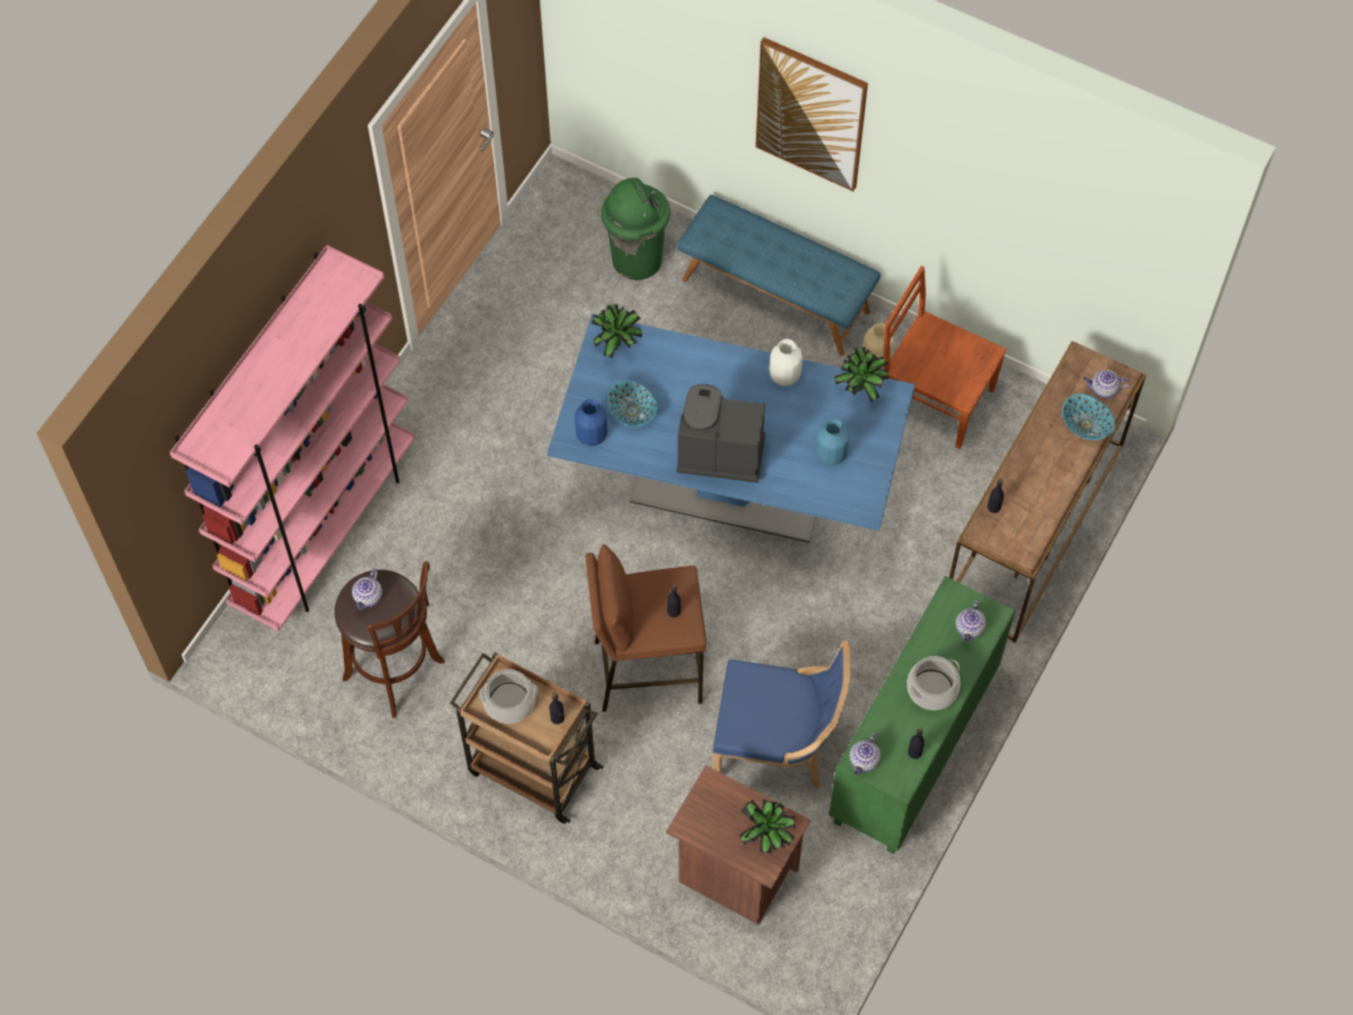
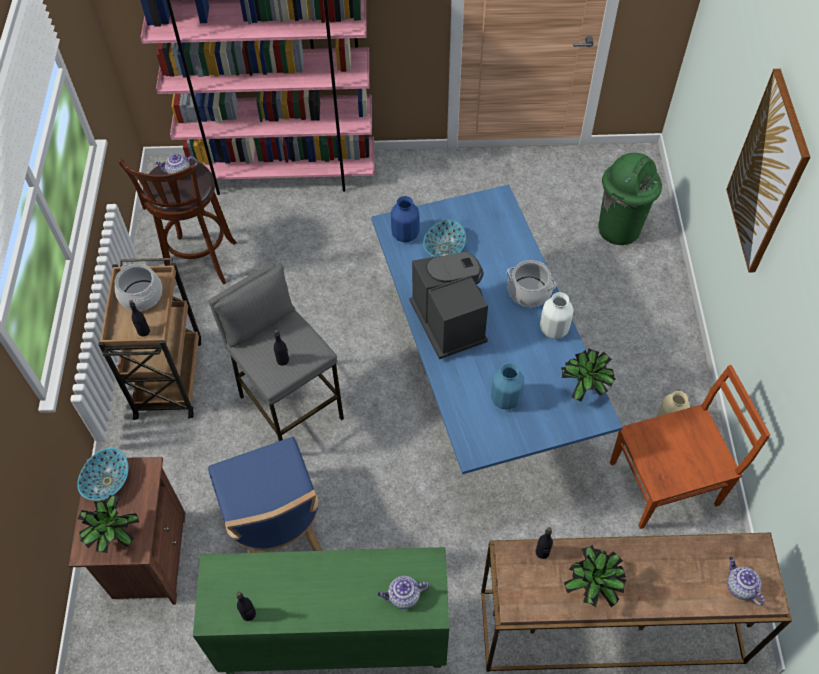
camera: 60 degrees right, 5 degrees down
(617, 344) = (494, 211): potted plant -> potted plant (592, 587)
(647, 670) = (290, 407): brown stool -> grey stool
(776, 294) = (665, 326): blue bench -> none
(864, 761) = (217, 574): teapot -> none
(932, 689) = (322, 595): cooking pot -> cooking pot (529, 291)
(934, 398) = (667, 483): brown chair -> brown chair turned 75 degrees clockwise
(1085, 425) = (689, 590): bowl -> bowl (106, 481)

